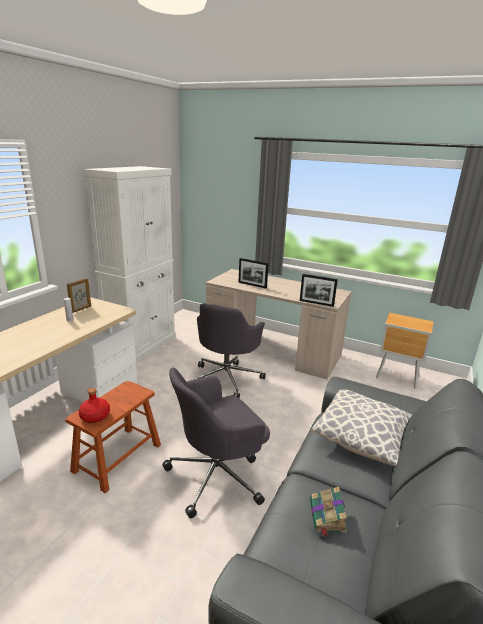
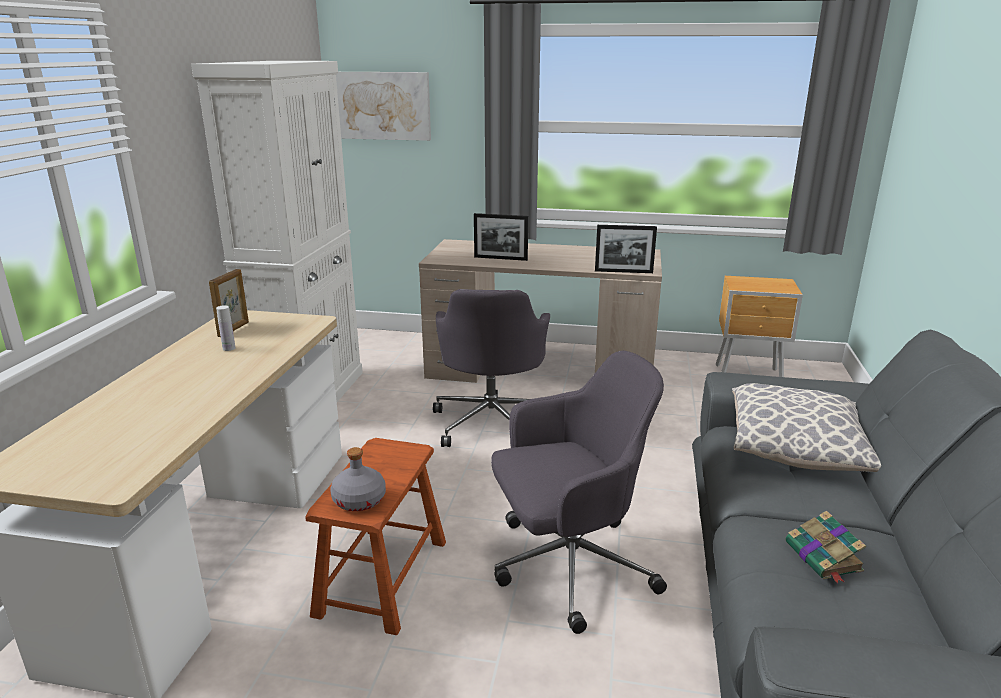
camera: 15 degrees left, 0 degrees up
(95, 416) = (359, 501): red bottle -> grey bottle
(208, 192) = (383, 105): none -> picture
(217, 476) = (568, 566): grey office chair -> grey office chair turned 150 degrees counterclockwise

